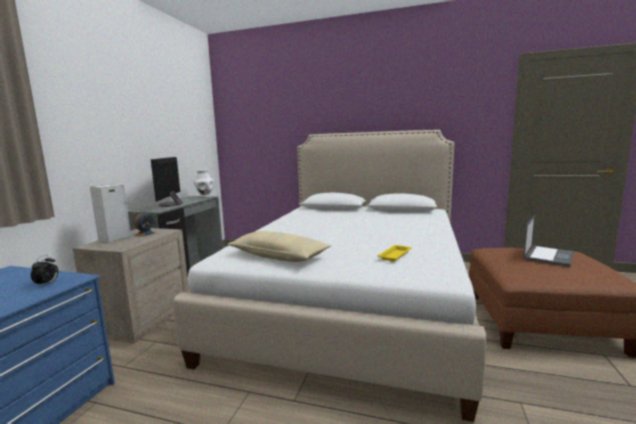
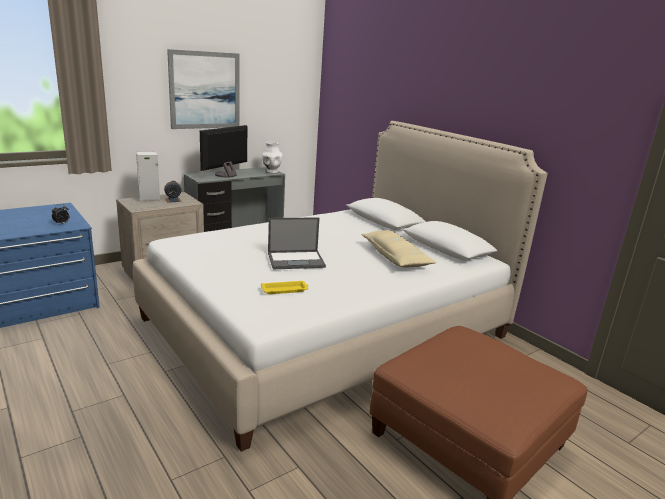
camera: 35 degrees right, 10 degrees up
(134, 124) = (205, 90): none -> picture
(279, 256) = (209, 254): beige pillow -> beige pillow (396, 257)
(548, 256) = (500, 366): laptop -> laptop (296, 260)

